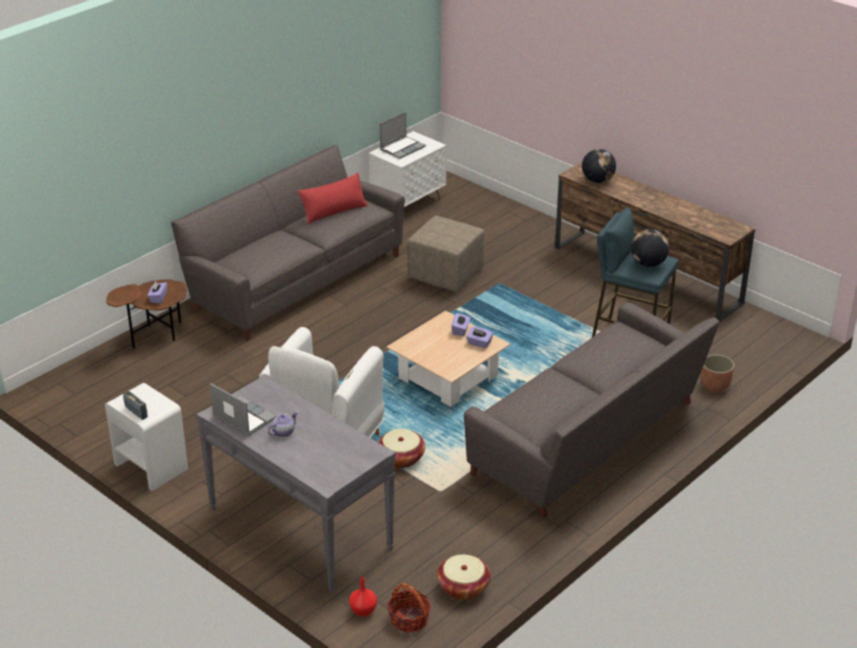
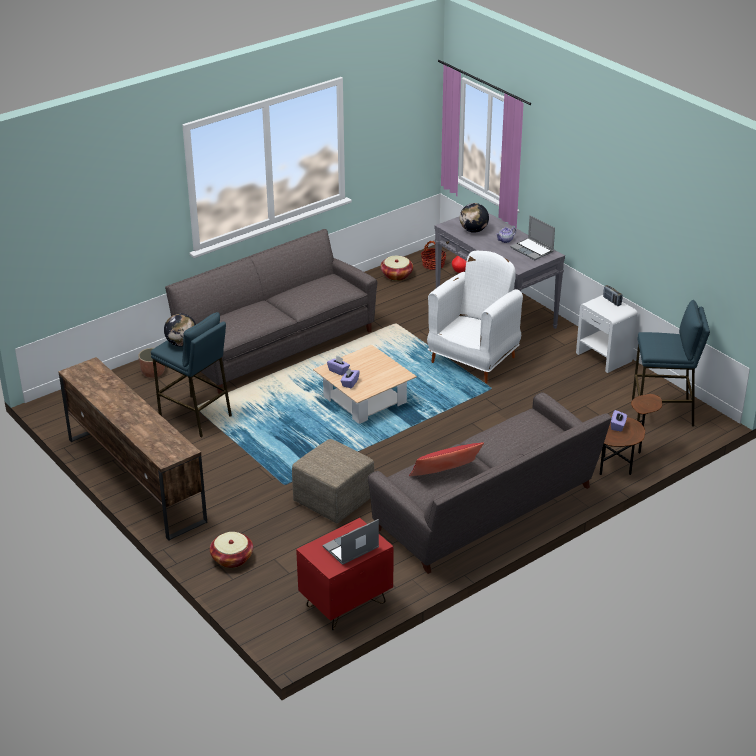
camera: 170 degrees left, 0 degrees up
(93, 396) = (663, 413): none -> blue stool
(401, 458) = (418, 346): basket -> basket (232, 558)
(408, 204) = (346, 605): white nightstand -> red nightstand
(598, 180) = (165, 439): globe -> globe (473, 230)

